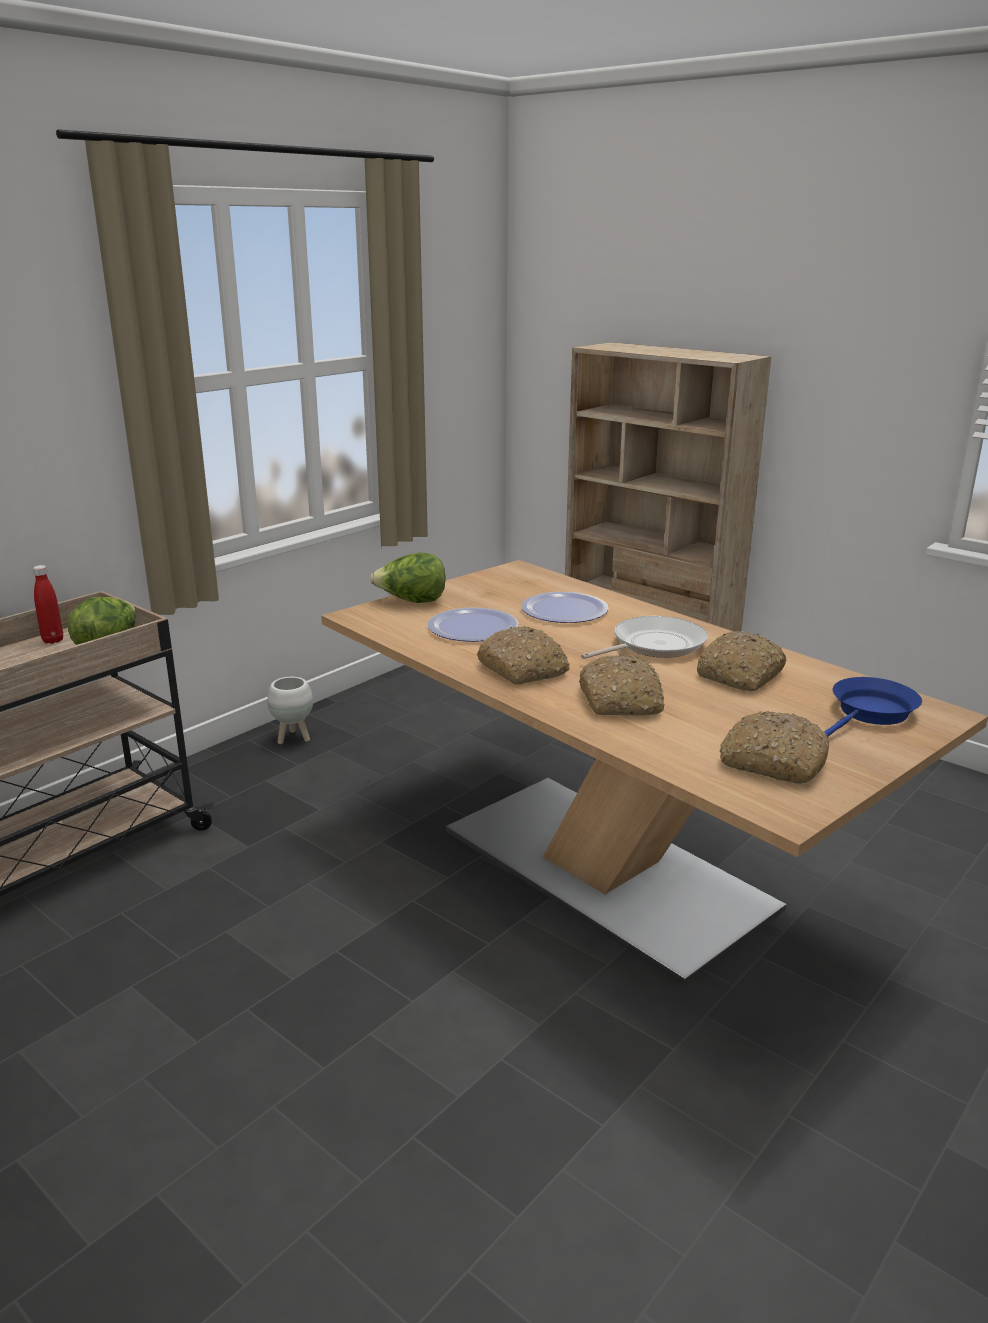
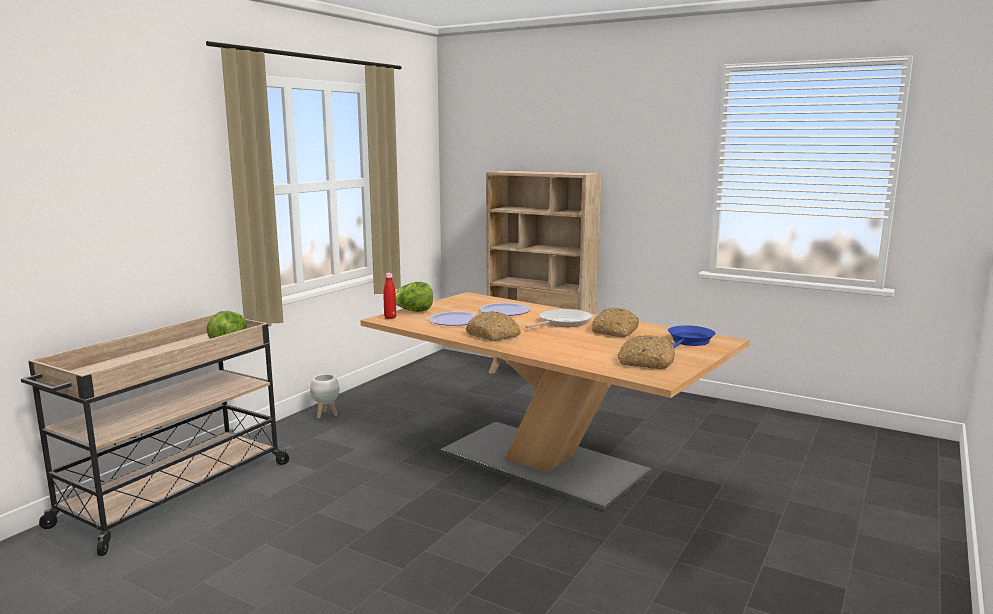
camera: 10 degrees left, 10 degrees down
(53, 640) = (190, 342): red bottle -> red bottle (390, 317)
(622, 701) = (555, 344): bread -> none

